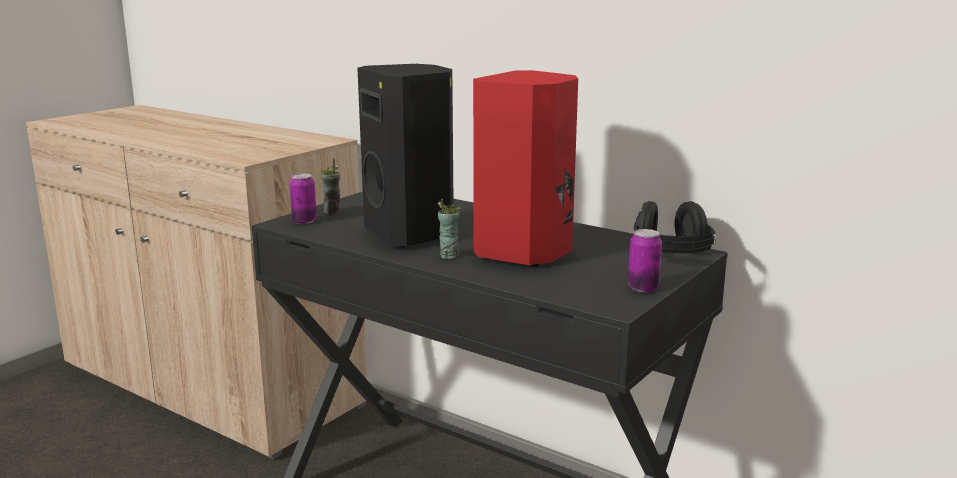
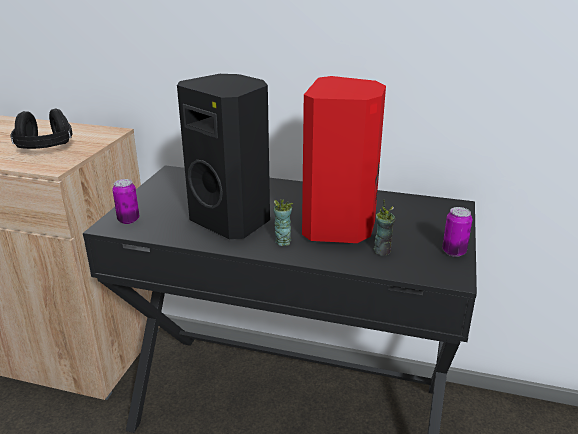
camera: 20 degrees left, 10 degrees up
(332, 211) = (145, 204): cup -> cup (382, 251)
(671, 256) = (443, 213): black headphones -> black headphones (46, 149)

